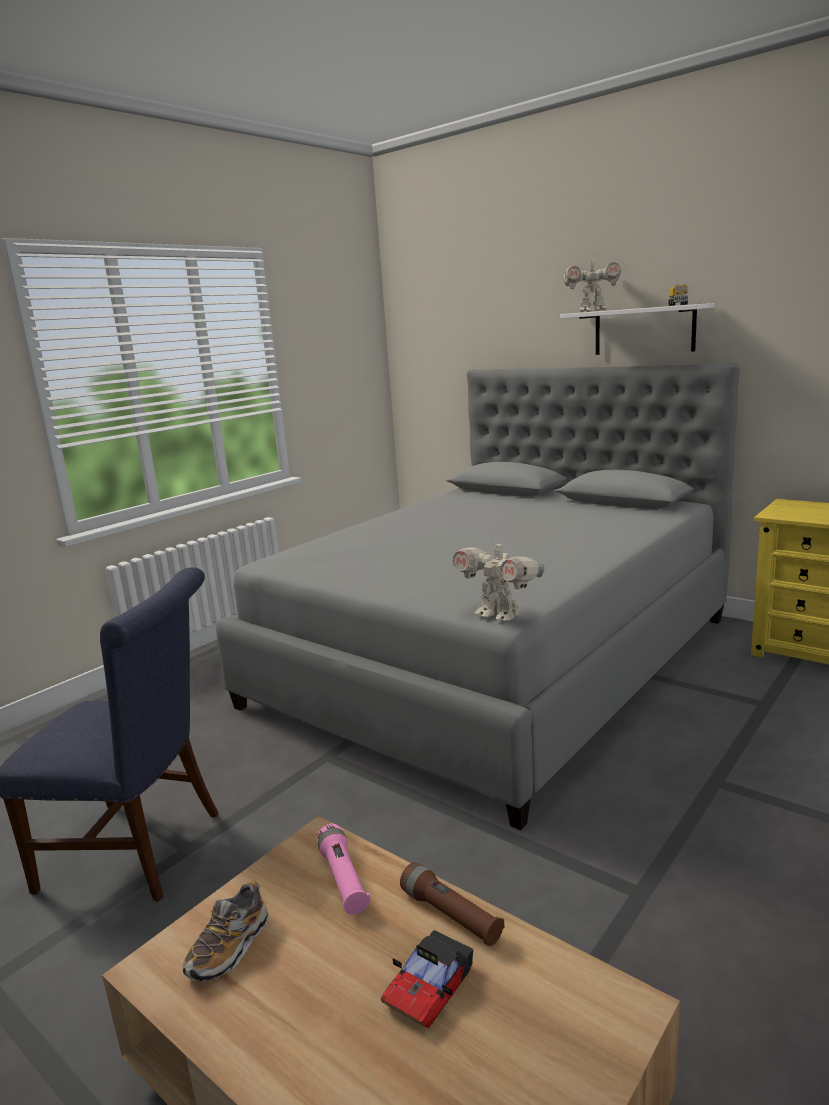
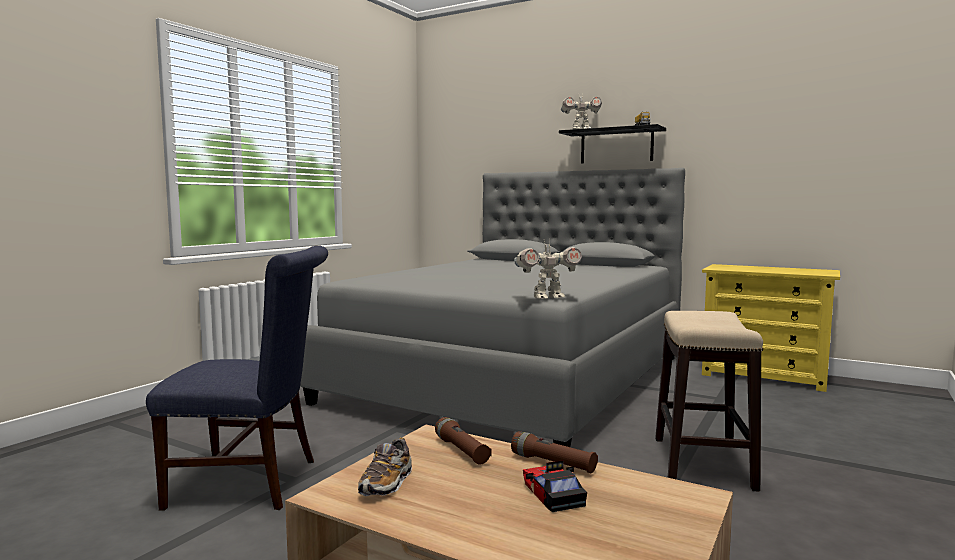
camera: 10 degrees left, 10 degrees down
(343, 879) = (461, 451): pink flashlight -> brown flashlight
(429, 987) = (553, 493): toy car -> toy car turned 135 degrees clockwise
(499, 615) = (547, 298): toy robot -> toy robot turned 45 degrees counterclockwise
(644, 330) = (616, 146): white shelf -> black shelf
(707, 838) = (702, 463): none -> stool

